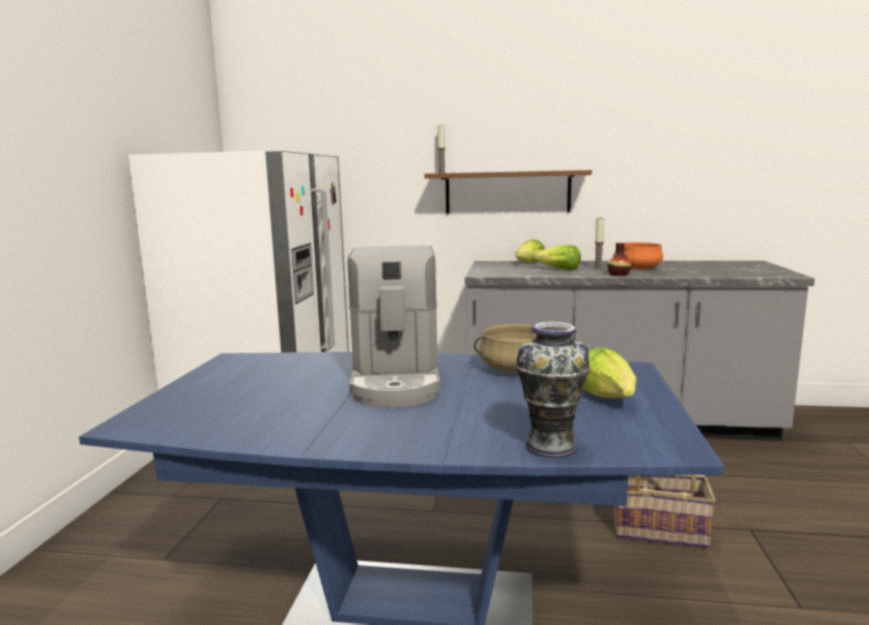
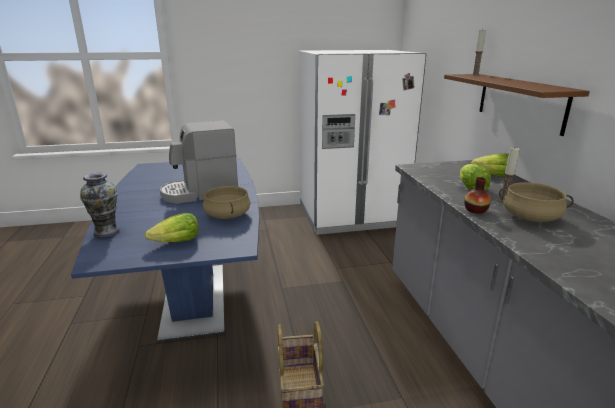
camera: 70 degrees right, 10 degrees up
(637, 268) = (530, 217): orange cooking pot -> beige cooking pot

